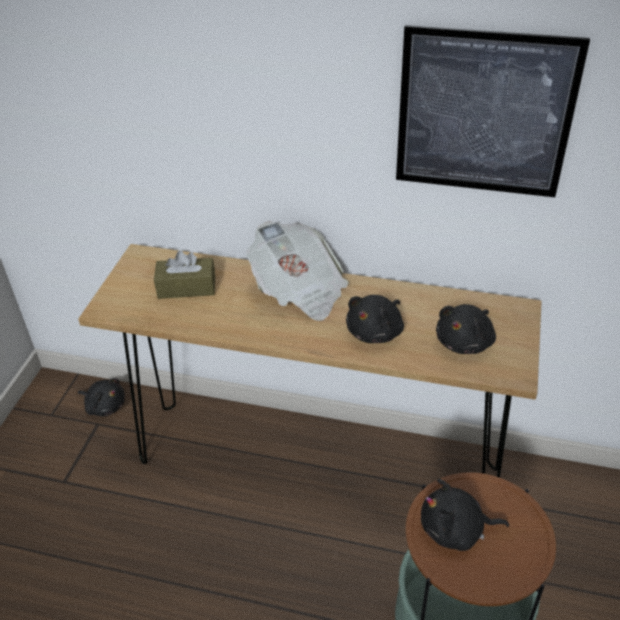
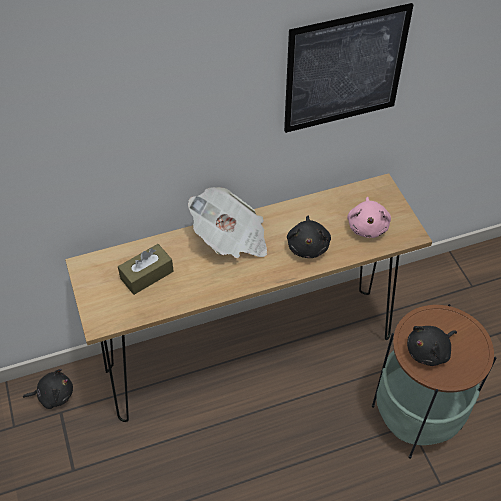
camera: 35 degrees left, 10 degrees up
(465, 342) = (367, 226): black plush toy -> pink plush toy

